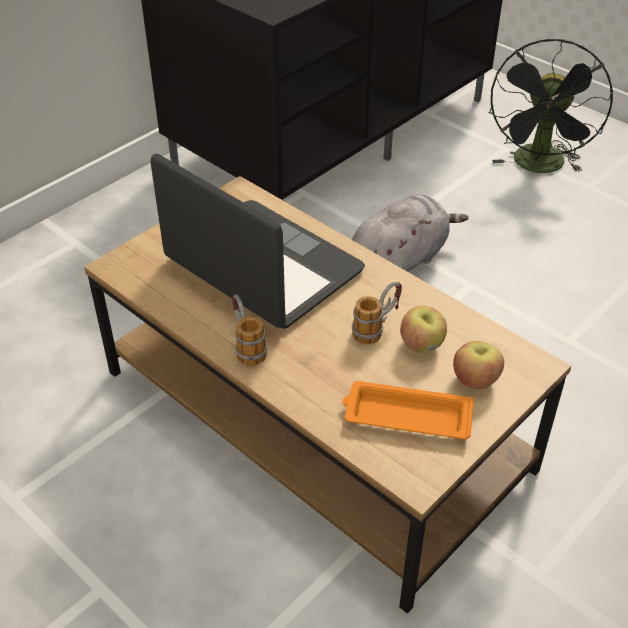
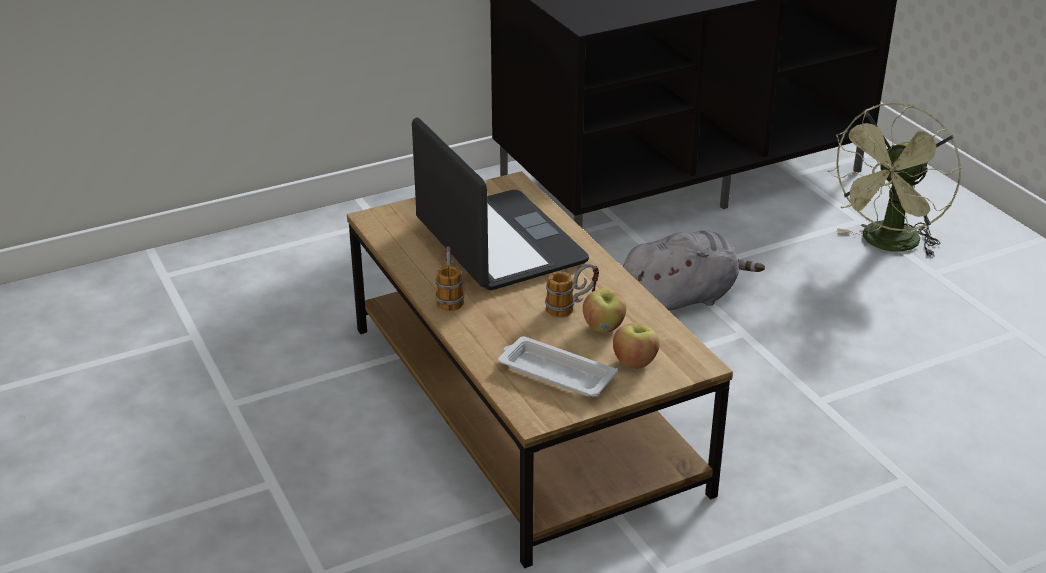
camera: 20 degrees right, 10 degrees down
(405, 416) = (555, 373): orange tray -> white tray
(539, 167) = (887, 244): black fan -> green fan

